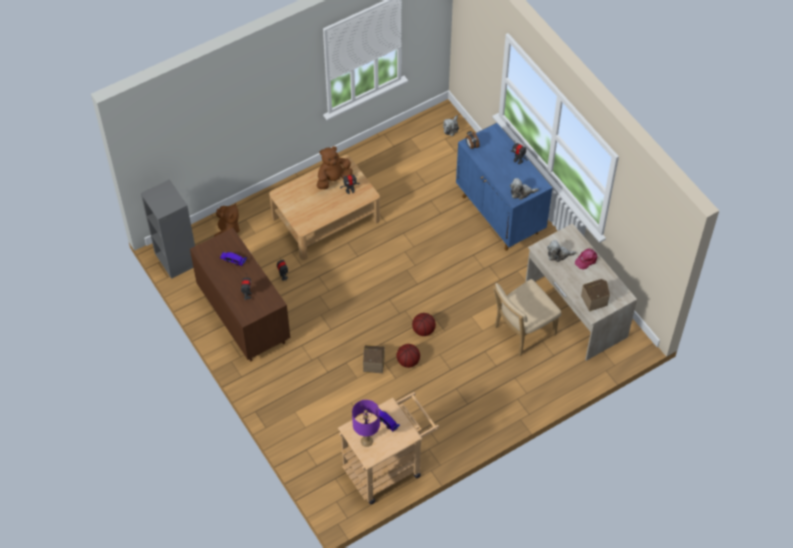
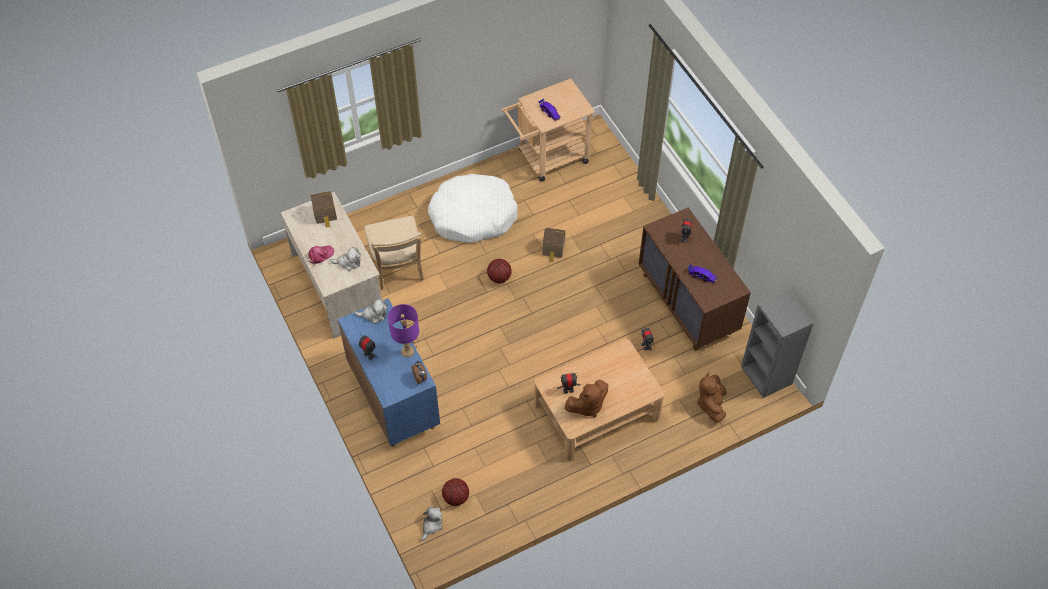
camera: 175 degrees left, 0 degrees up
(366, 441) = (569, 98): purple table lamp -> purple table lamp (407, 351)
(408, 361) = (518, 248): basketball -> basketball (455, 497)
(458, 393) = (473, 215): none -> white dog bed
(522, 331) = (397, 269): beige chair -> beige chair turned 105 degrees clockwise

